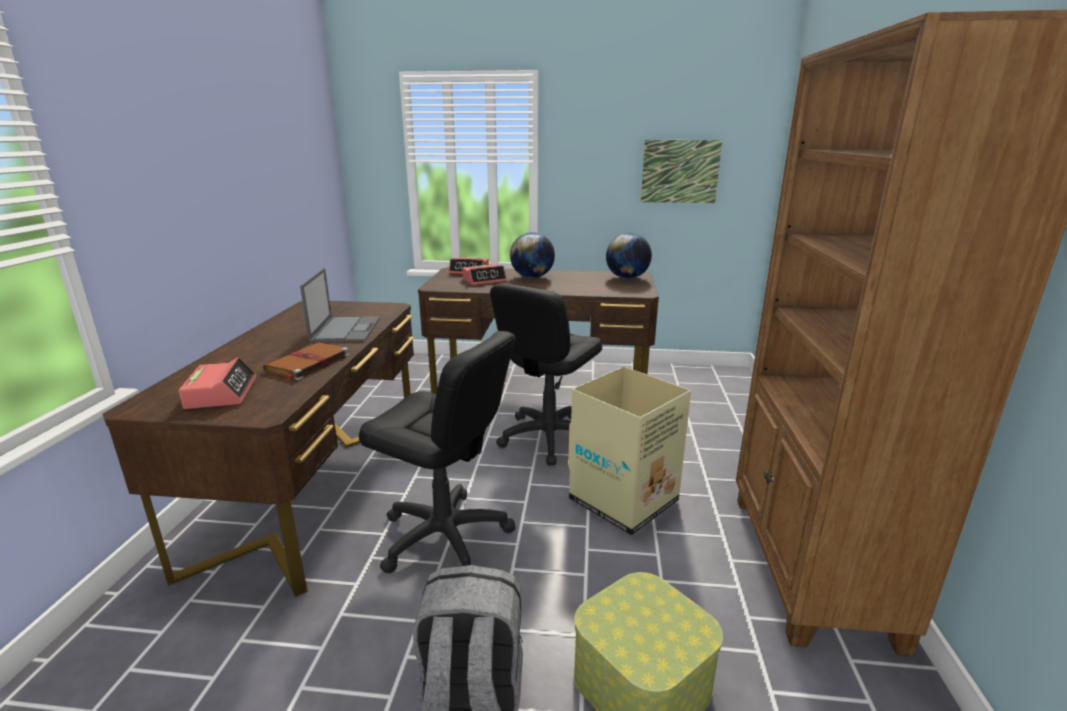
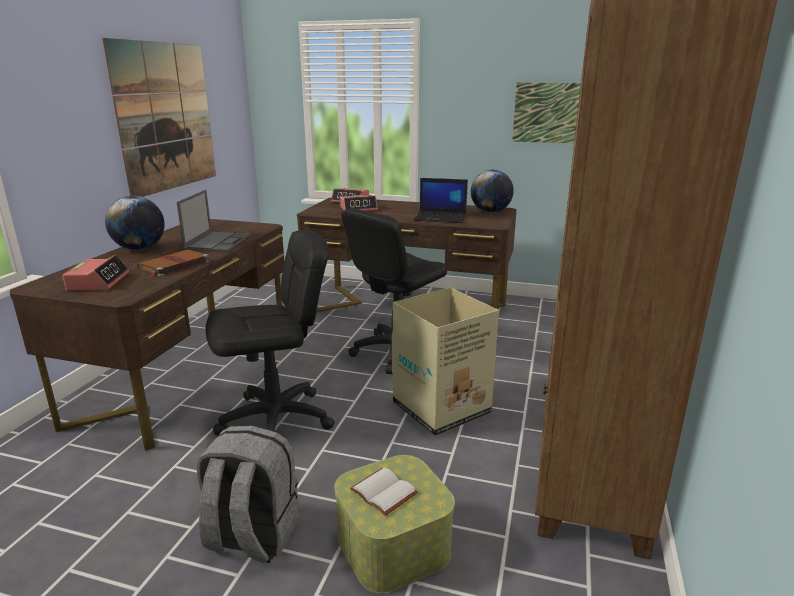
camera: 10 degrees right, 0 degrees up
(259, 182) = (166, 117): none -> picture
(444, 537) = (276, 421): black office chair -> black office chair turned 60 degrees counterclockwise
(532, 277) = (403, 208): globe -> globe (140, 249)
(580, 287) = (441, 218): none -> laptop
(634, 626) = (381, 492): none -> white book

